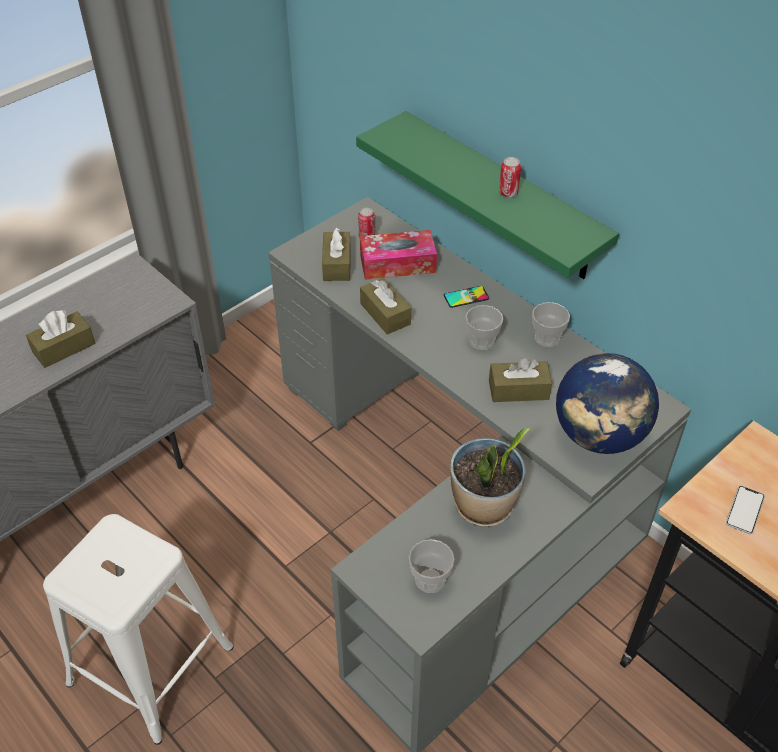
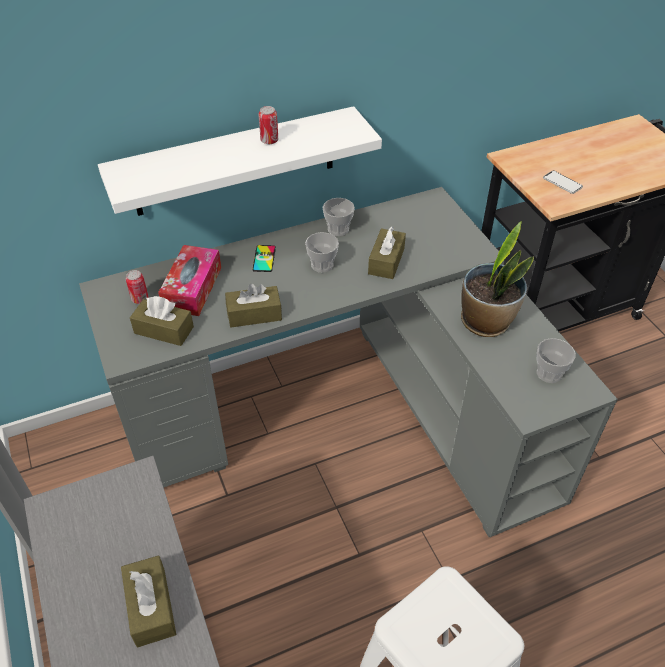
camera: 70 degrees left, 0 degrees up
(502, 196) = (235, 162): green shelf -> white shelf
(599, 436) = (450, 235): globe -> none

